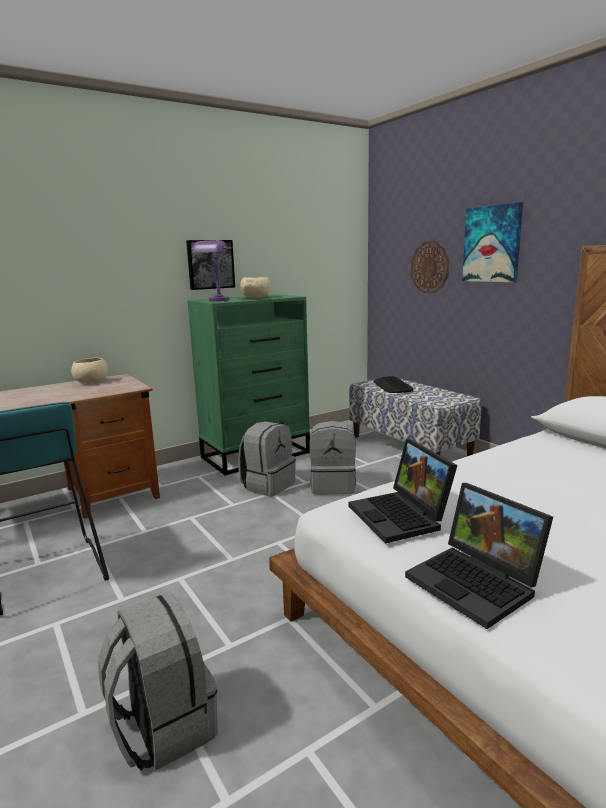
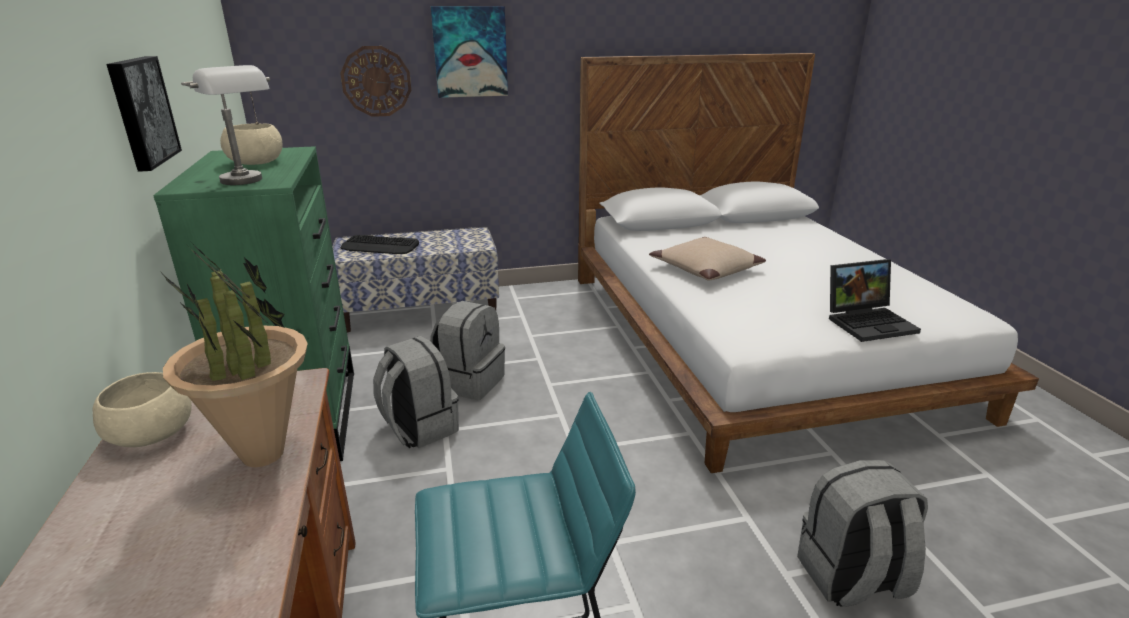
camera: 70 degrees left, 10 degrees up
(74, 395) = (264, 455): none -> potted plant
(216, 301) = (249, 182): purple table lamp -> grey table lamp
(402, 517) = (775, 319): laptop -> none
(505, 475) = (705, 269): none -> beige pillow

